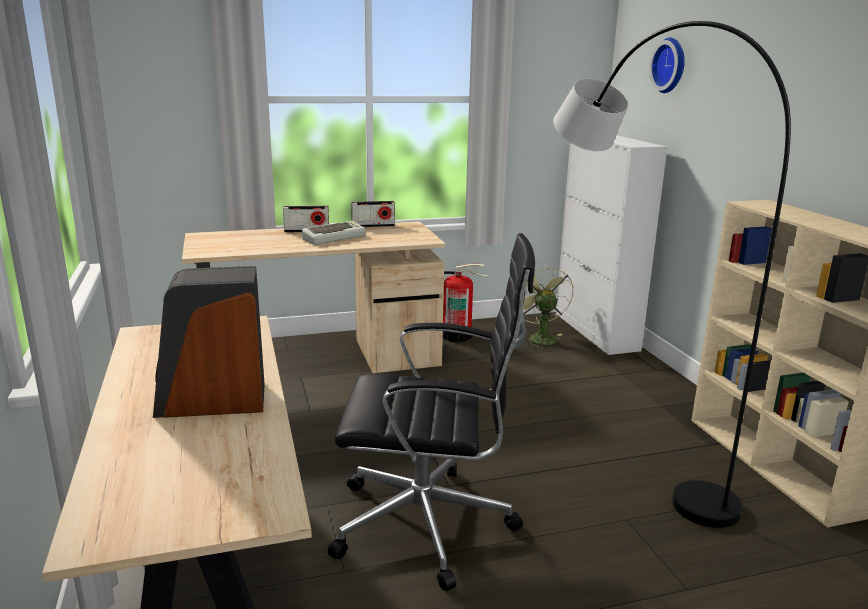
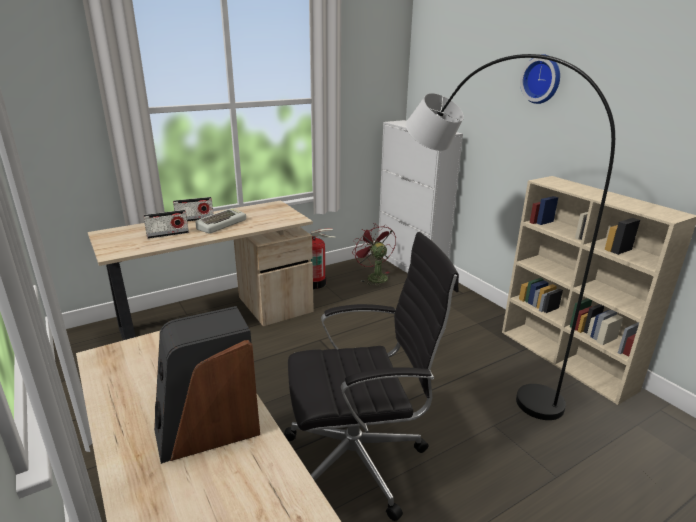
camera: 15 degrees left, 5 degrees up
(373, 226) = (246, 208): radio -> radio (168, 234)
(539, 337) = (374, 277): green fan -> red fan
(671, 65) = (462, 72): wall clock -> wall clock (542, 79)

